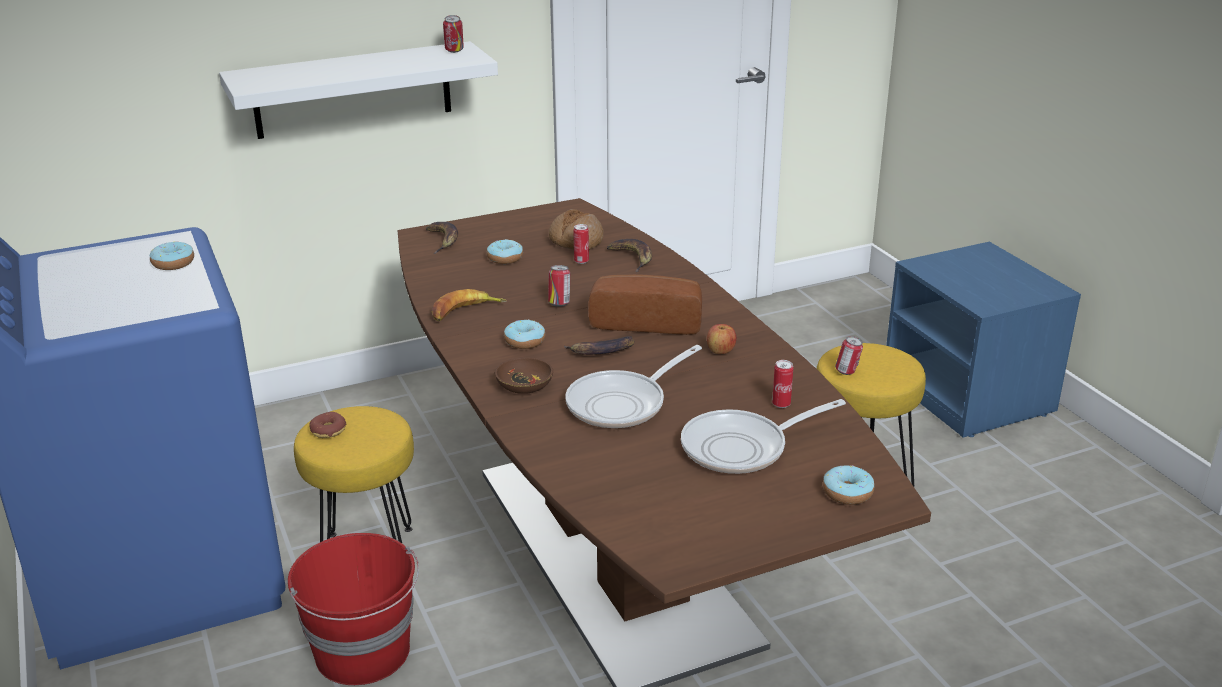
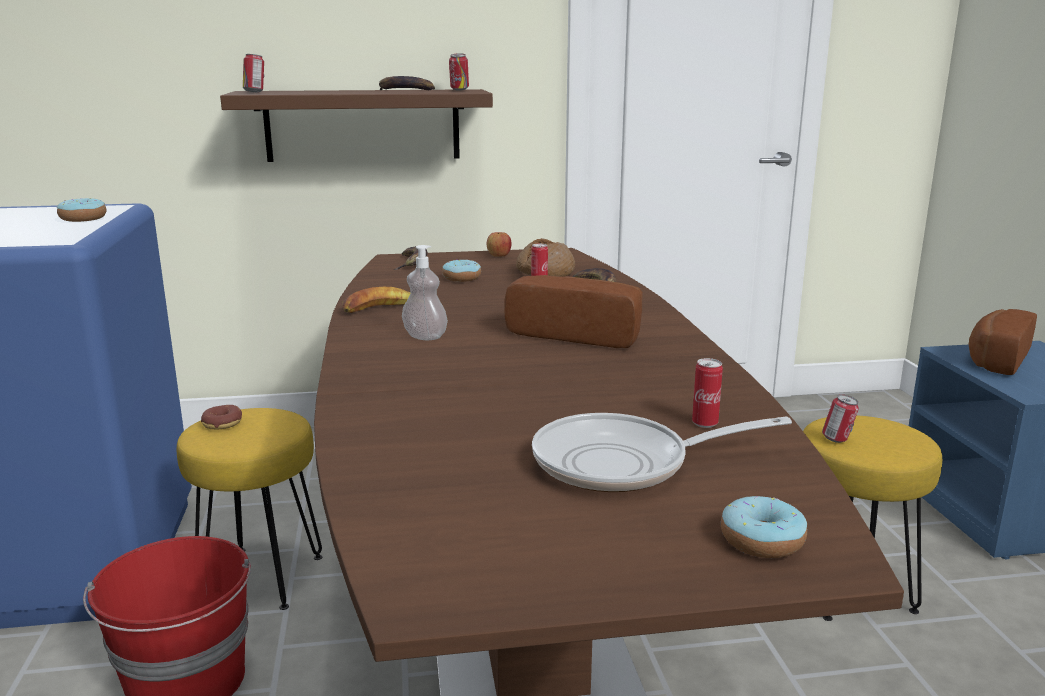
camera: 15 degrees right, 10 degrees down
(353, 90) = (363, 125): white shelf -> brown shelf
(524, 386) = (388, 372): brown bowl -> none
(525, 341) = (425, 337): donut -> soap dispenser
(559, 304) = (489, 312): can -> can (255, 92)
(601, 352) = (504, 353): banana -> banana (405, 91)
(622, 404) = (493, 400): frying pan -> none
(720, 351) = (651, 366): apple -> apple (499, 256)
(956, 269) = (994, 359): none -> bread

